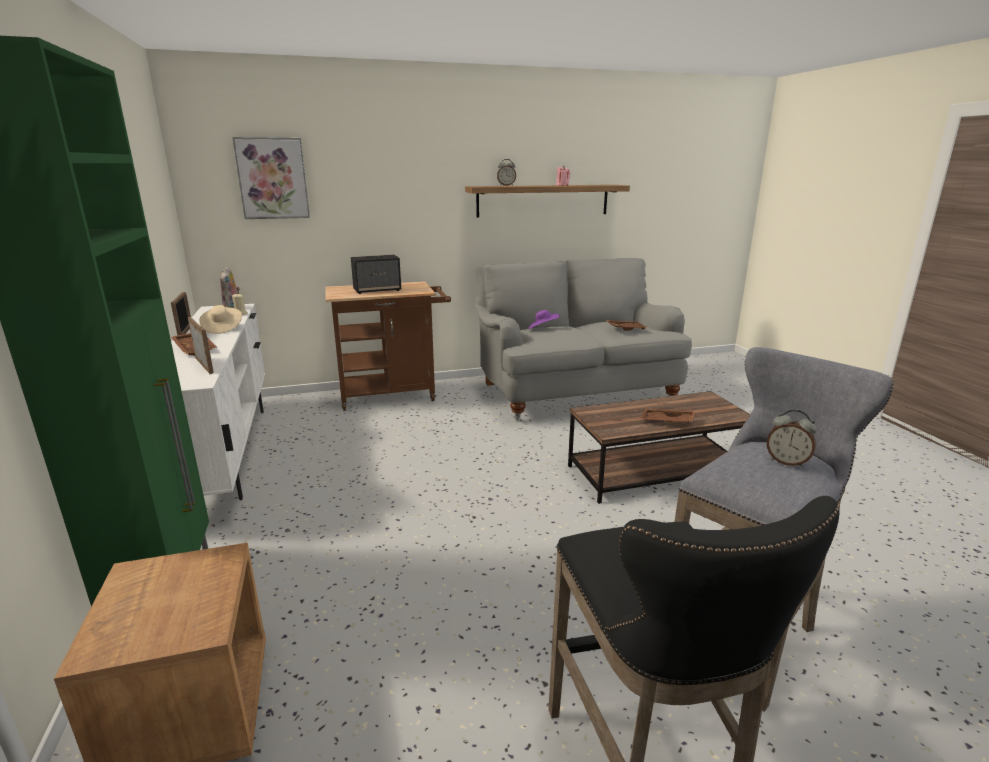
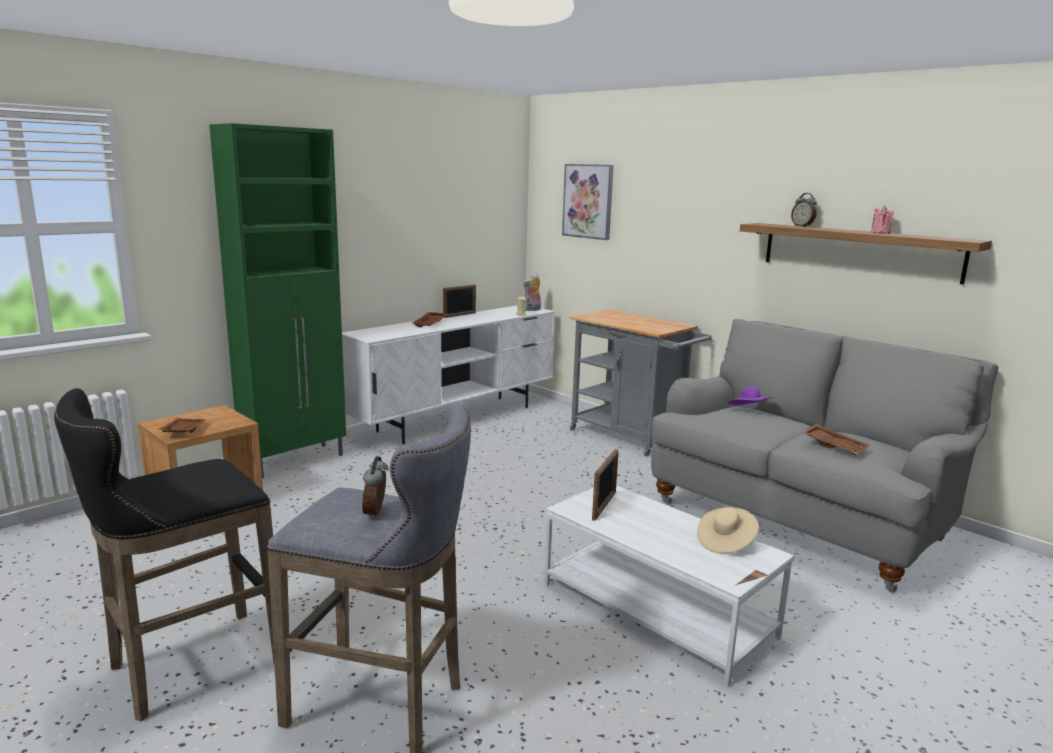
camera: 60 degrees right, 5 degrees down
(204, 365) = (403, 332): picture frame -> picture frame (604, 506)
(222, 328) = (481, 319): beige hat -> beige hat (725, 542)
(377, 290) = (628, 321): speaker -> none
(394, 395) = (631, 438): brown cart -> grey cart
(655, 472) = (657, 610): brown coffee table -> white coffee table
(667, 422) = (638, 535): brown tray -> brown tray (182, 431)

